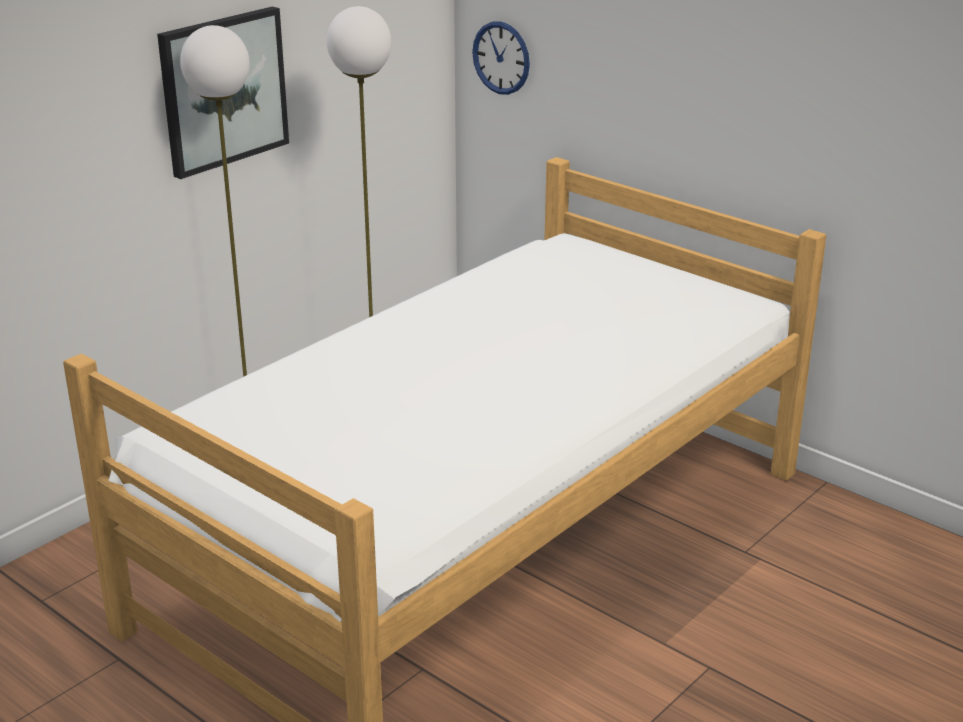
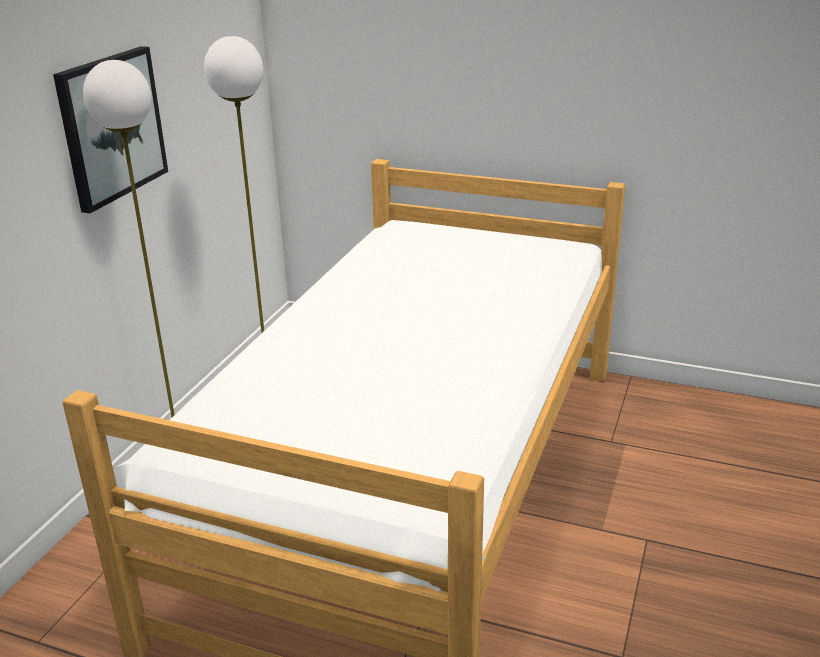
camera: 20 degrees left, 0 degrees up
(501, 58) = (315, 83): wall clock -> none

